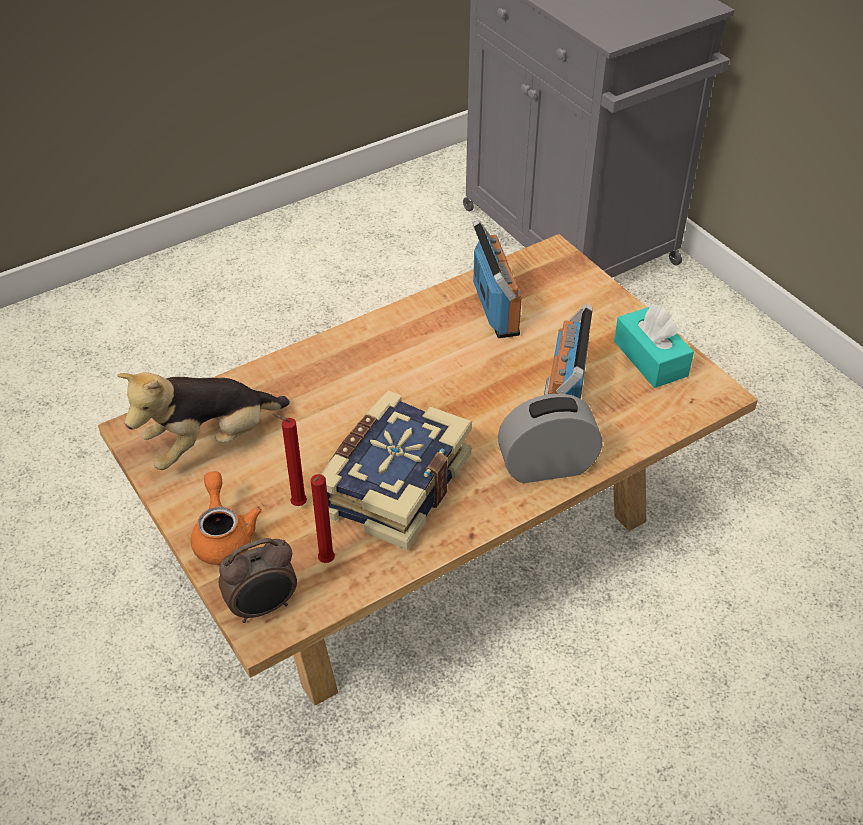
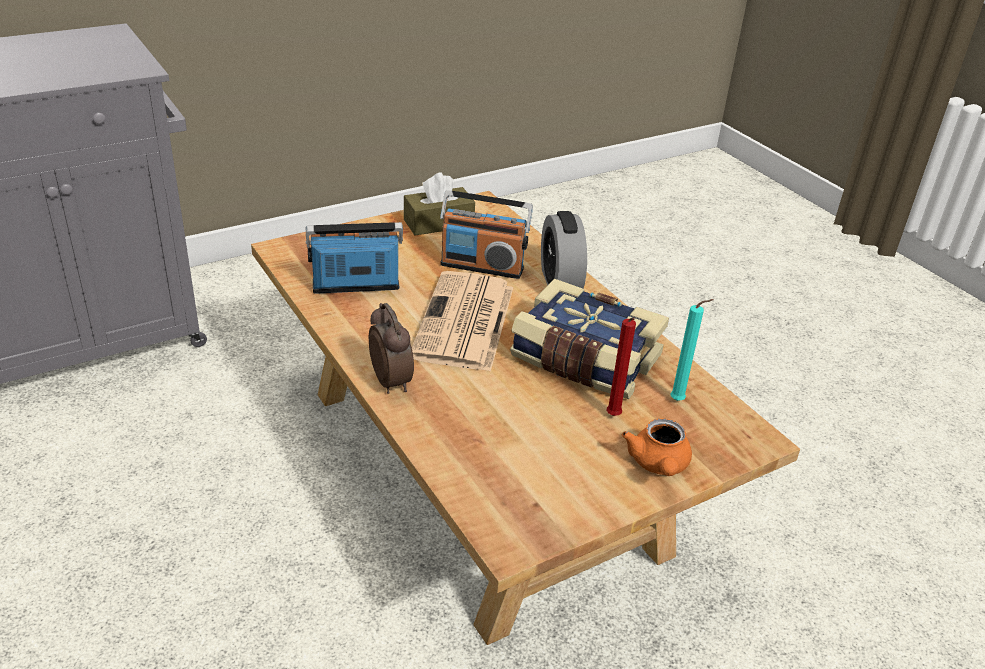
camera: 90 degrees left, 10 degrees down
(211, 443) = (532, 477): plush toy -> none
(223, 535) = (658, 465): orange teapot -> orange teapot turned 75 degrees counterclockwise
(263, 607) = (736, 438): alarm clock -> alarm clock (392, 381)
(326, 563) = (679, 401): red candle -> turquoise candle
(446, 390) = (465, 323): none -> newspaper
(650, 358) = (438, 223): turquoise tissue box -> brown tissue box

